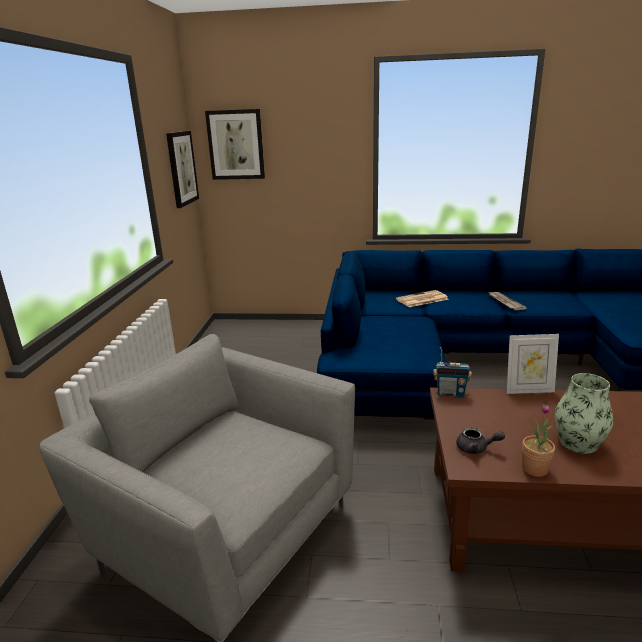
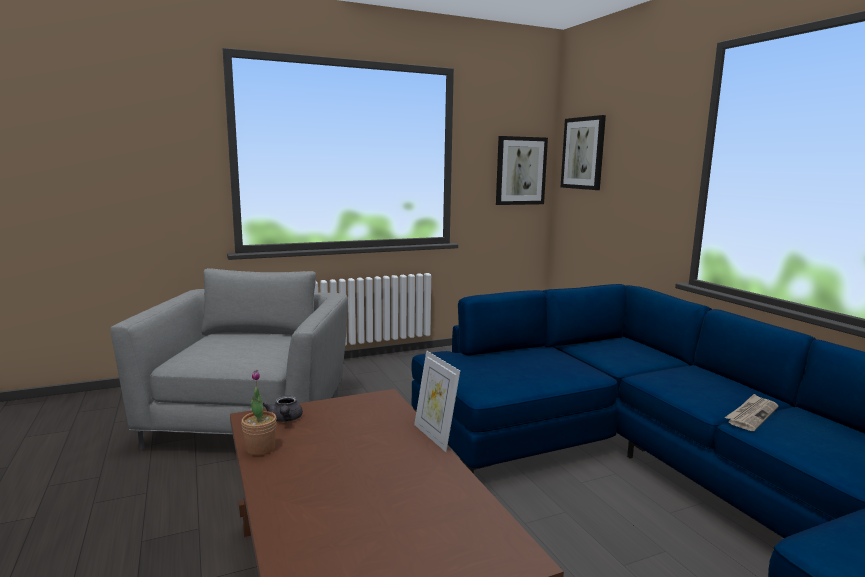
camera: 60 degrees right, 10 degrees down
(421, 299) = (653, 366): newspaper -> none
(450, 393) = (389, 398): radio -> none
(578, 442) = (327, 471): vase -> none

